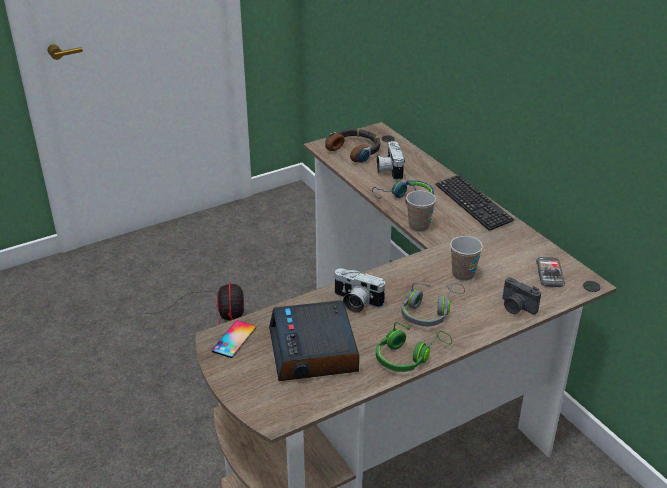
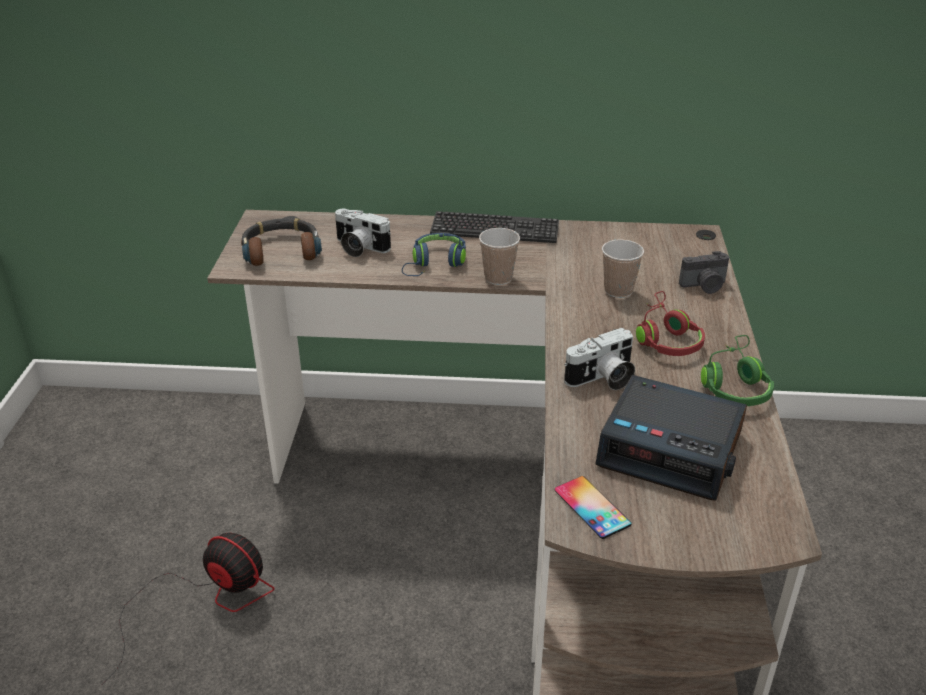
camera: 55 degrees left, 0 degrees up
(430, 311) = (665, 338): grey headphones -> red headphones
(550, 273) = (664, 245): phone -> none

